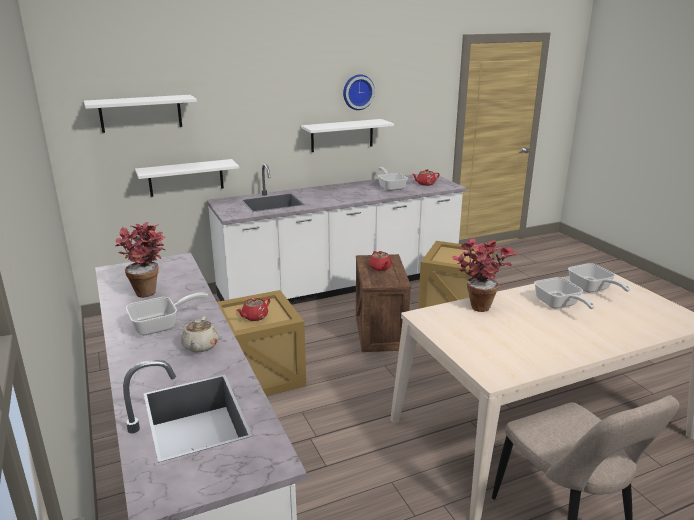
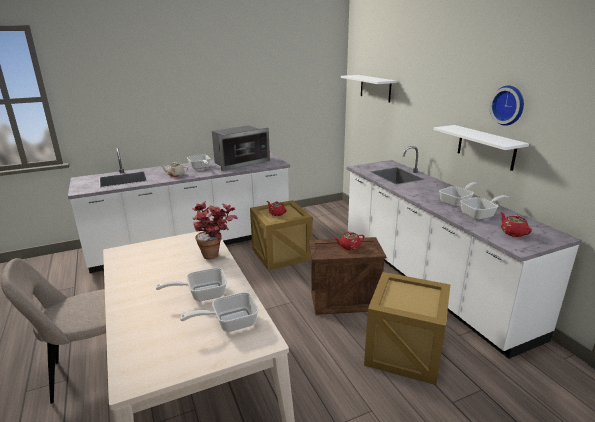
camera: 90 degrees right, 0 degrees up
(148, 290) = (240, 162): potted plant -> microwave
(186, 178) = (386, 139): white shelf -> none
(361, 190) = (457, 202): none -> frying pan

